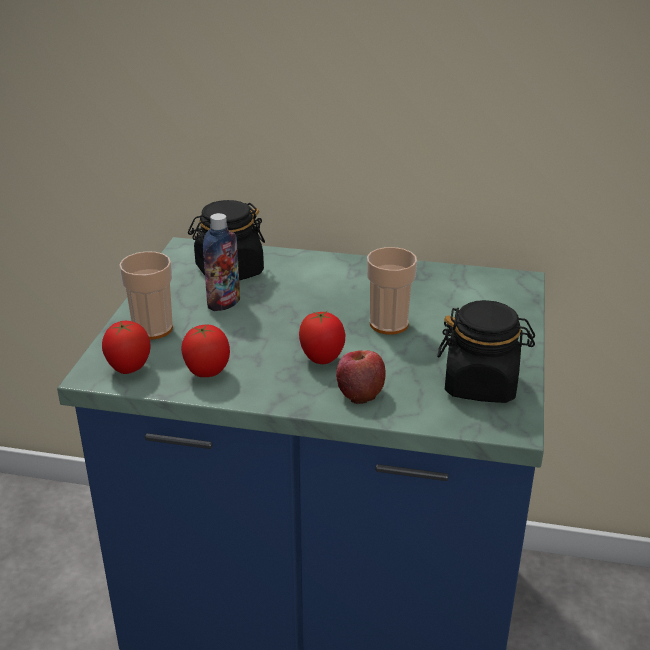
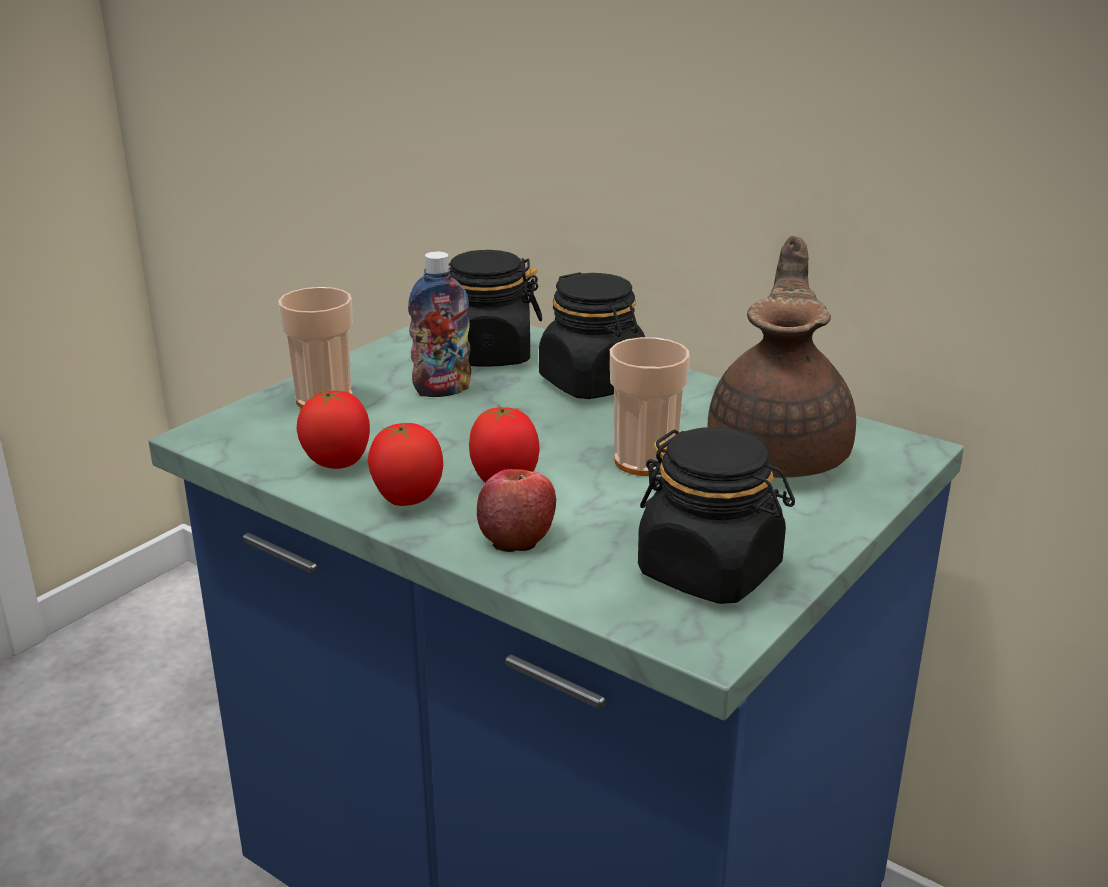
camera: 25 degrees right, 5 degrees down
(128, 369) = (248, 438): tomato -> tomato (407, 501)
(313, 277) = (593, 383): none -> black jar
(457, 300) = (780, 453): none -> brown teapot

